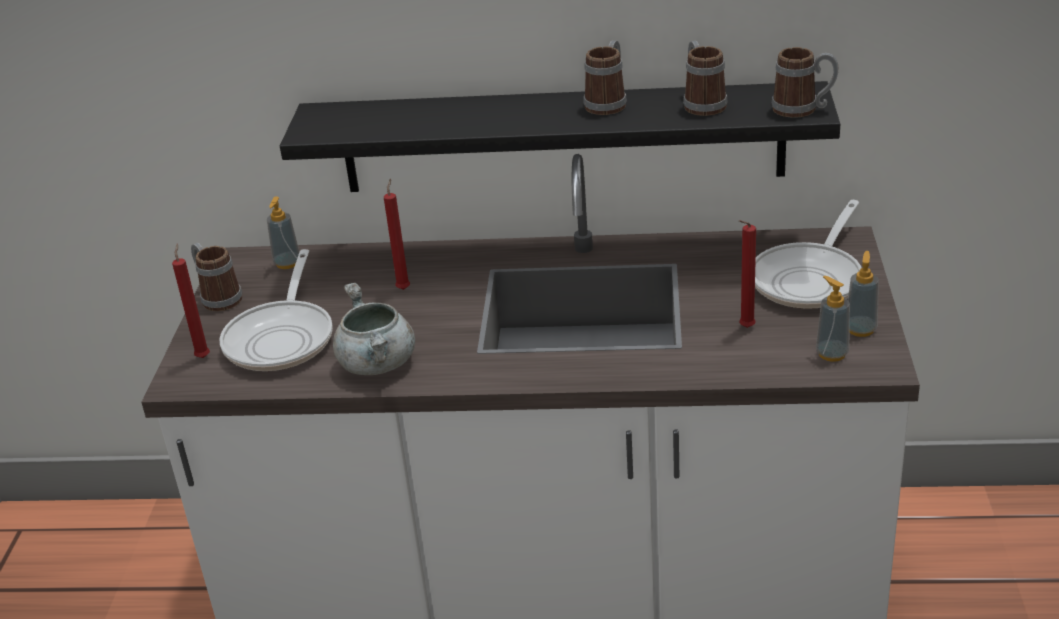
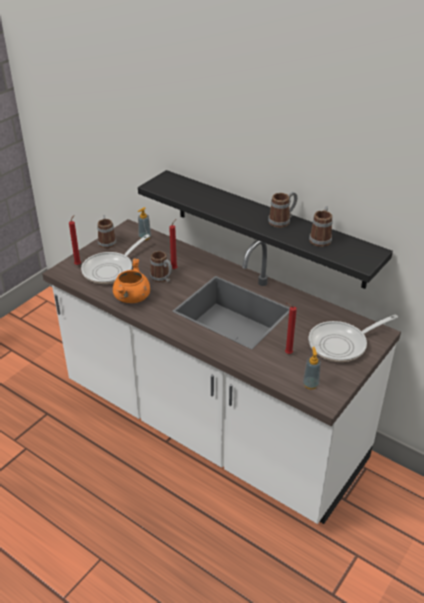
camera: 30 degrees right, 5 degrees up
(378, 364) = (132, 298): grey cooking pot -> orange cooking pot
(803, 109) = (361, 261): mug -> mug (162, 278)
(860, 329) = (336, 379): soap dispenser -> none

